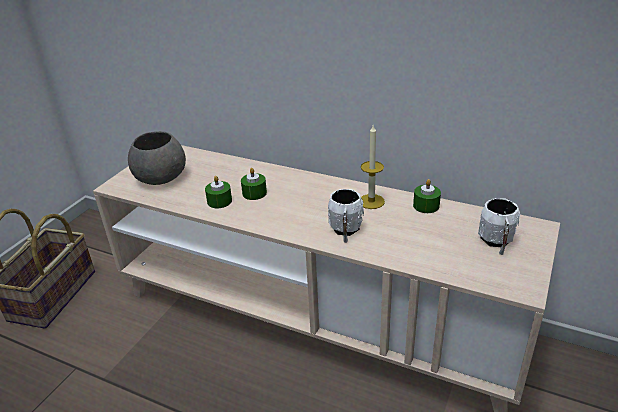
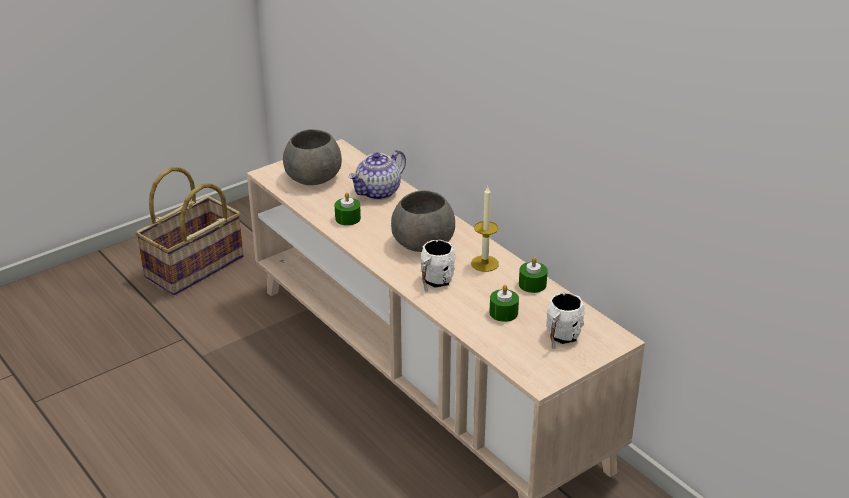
camera: 25 degrees right, 0 degrees up
(229, 172) = (378, 192): none -> teapot
(254, 193) = (385, 220): green candle -> green candle (503, 312)
(303, 201) = (422, 243): none -> grey bowl

